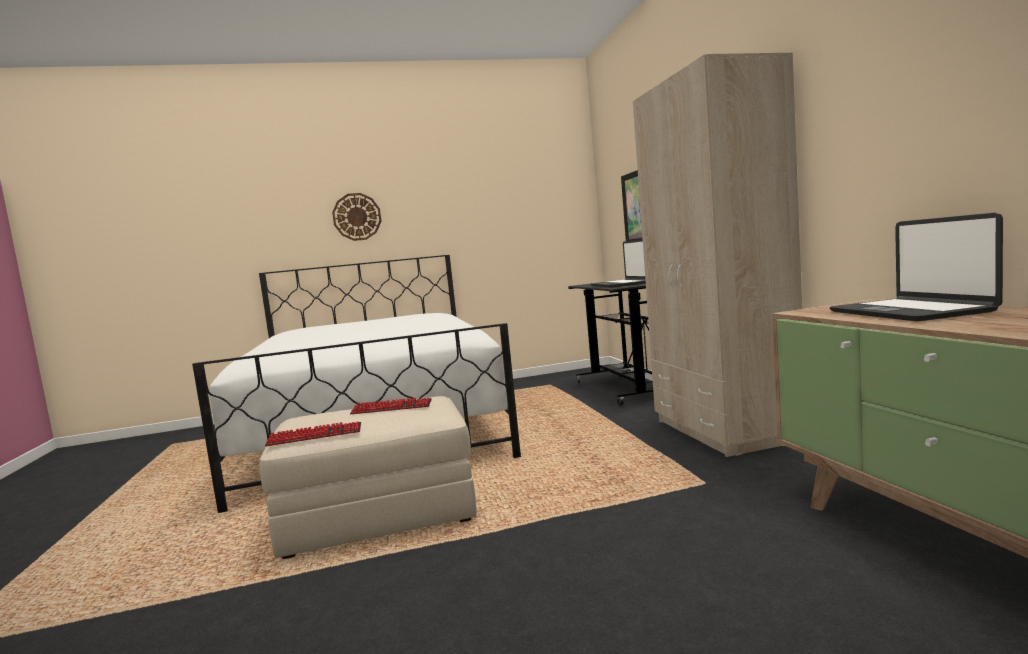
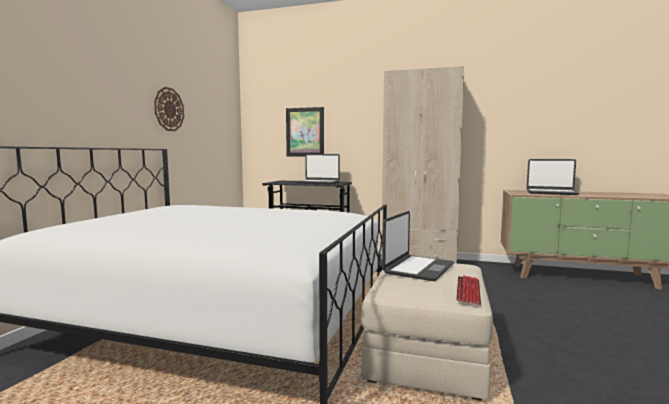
camera: 60 degrees left, 0 degrees up
(357, 217) = (86, 93): wall clock -> wall clock (169, 109)
(391, 408) = (418, 268): keyboard -> laptop

